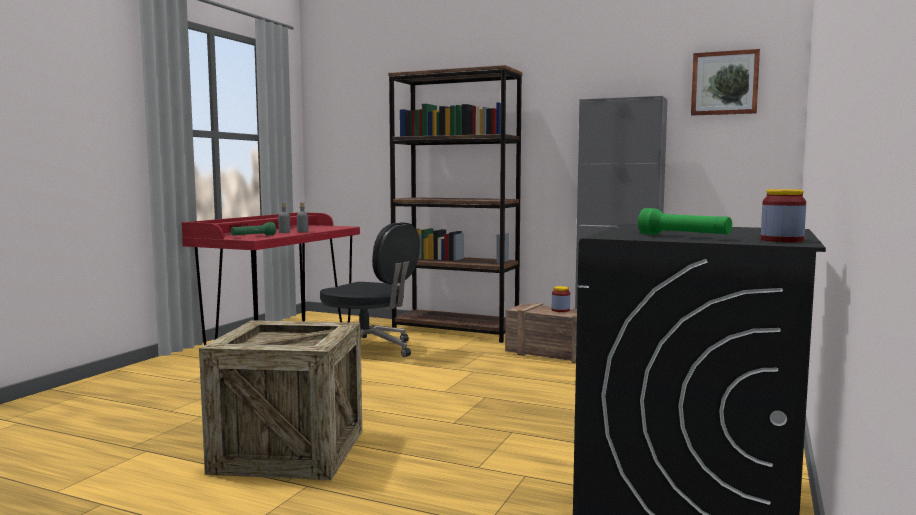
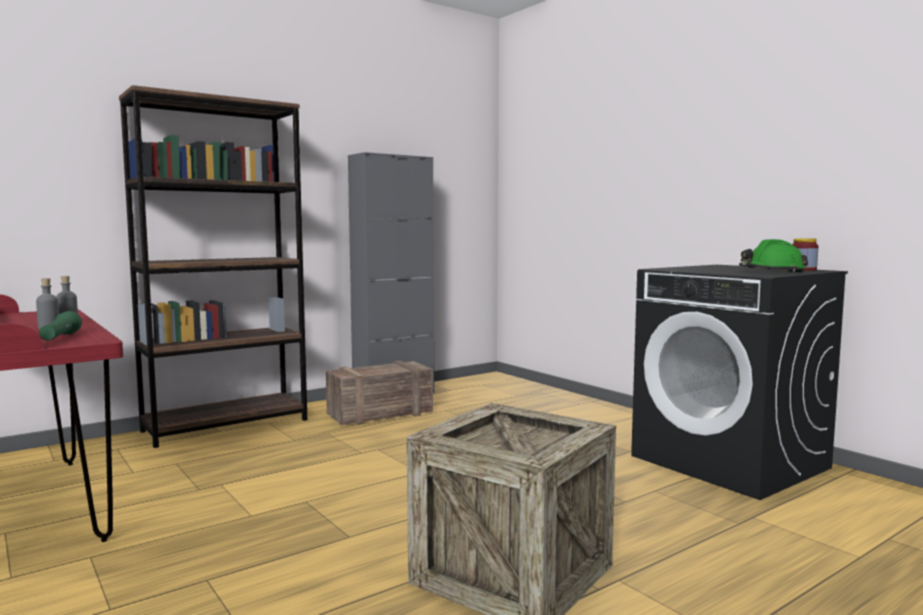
camera: 60 degrees left, 0 degrees up
(368, 350) = (206, 473): black office chair -> none
(560, 310) = (380, 368): jar -> none
(684, 236) = (771, 272): green flashlight -> green hard hat
(724, 83) = (450, 150): picture -> none

